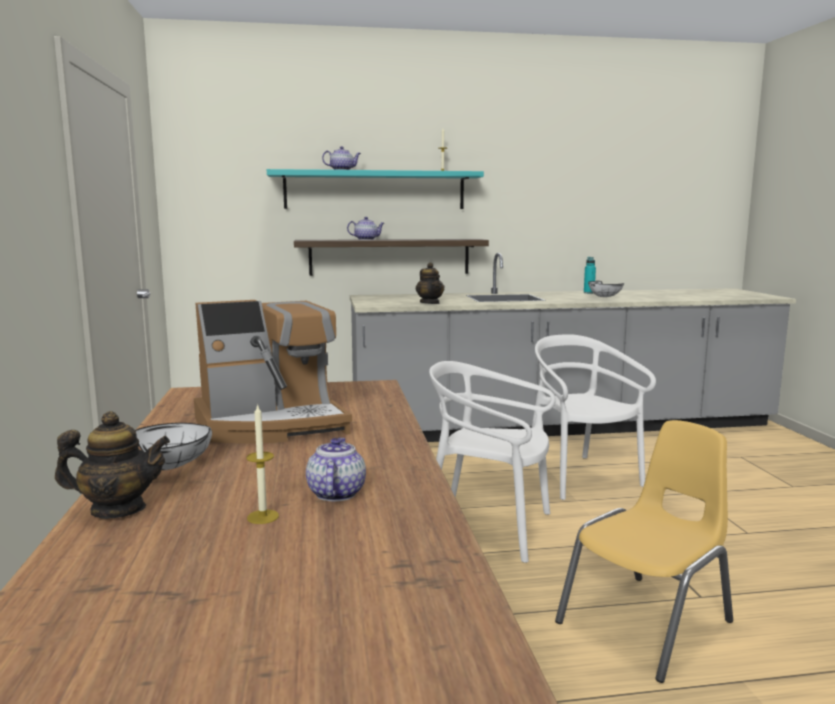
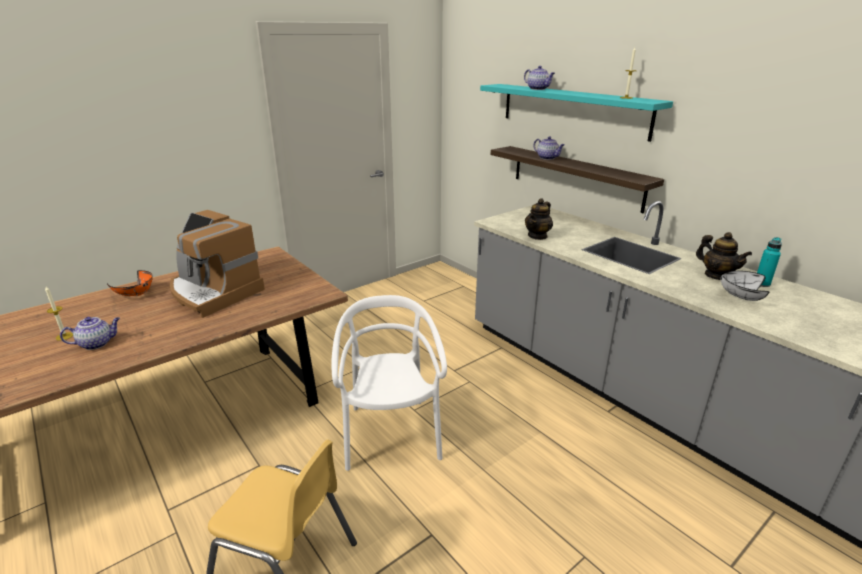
camera: 60 degrees right, 15 degrees up
(118, 510) = (76, 304): teapot -> teapot (717, 276)
(177, 465) = (138, 294): white bowl -> orange bowl
(580, 477) = (540, 459): white chair -> none

